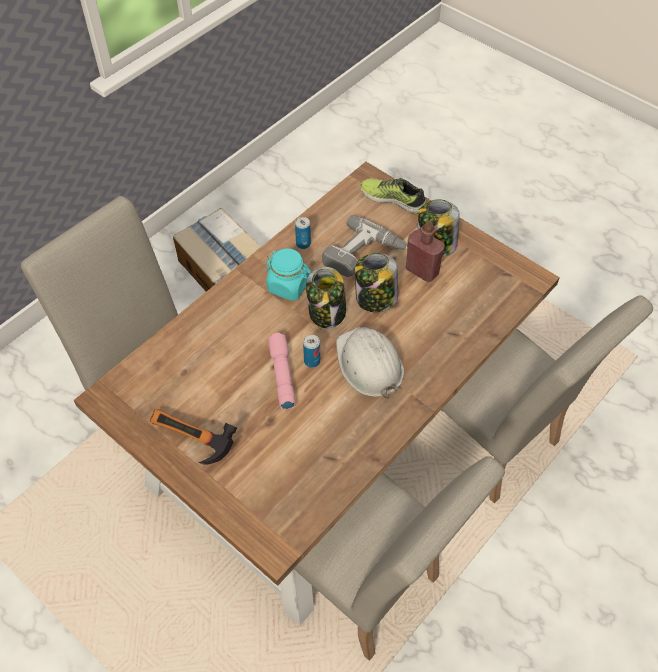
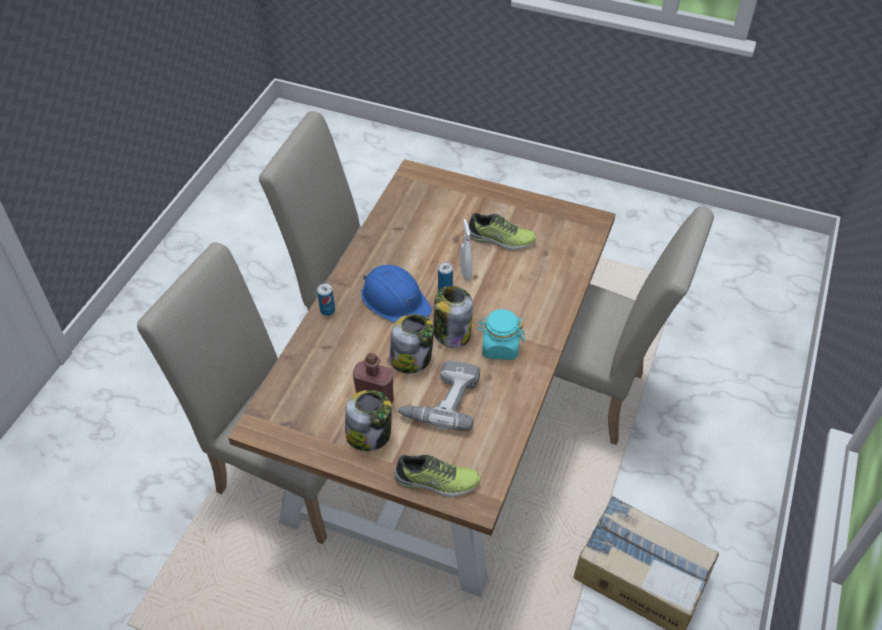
camera: 160 degrees right, 5 degrees down
(190, 443) = (507, 210): hammer -> none
(222, 404) = (500, 239): none -> shoe
(281, 374) = (465, 272): pink flashlight -> white spray bottle
(303, 244) = (509, 395): can -> can (327, 310)
(368, 364) = (395, 300): white hard hat -> blue hard hat

